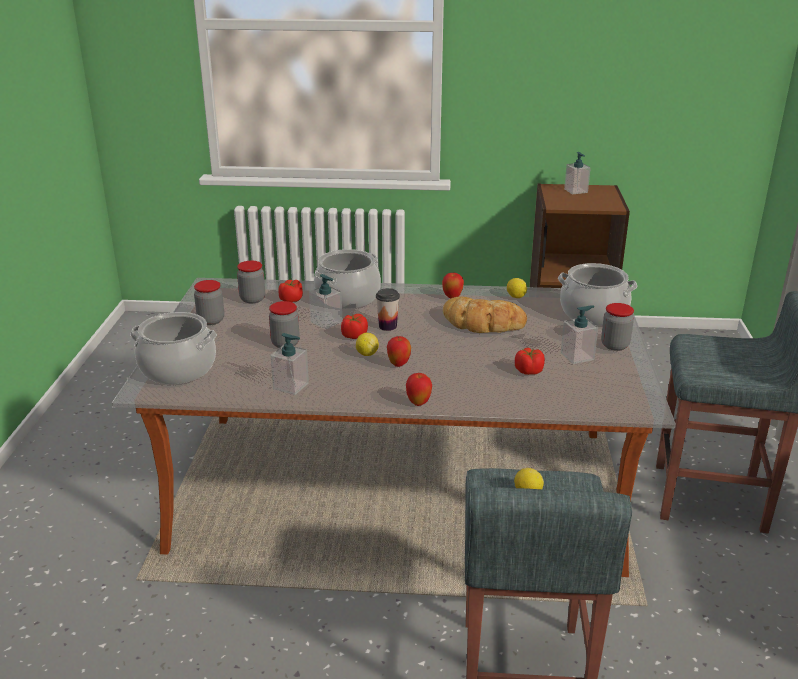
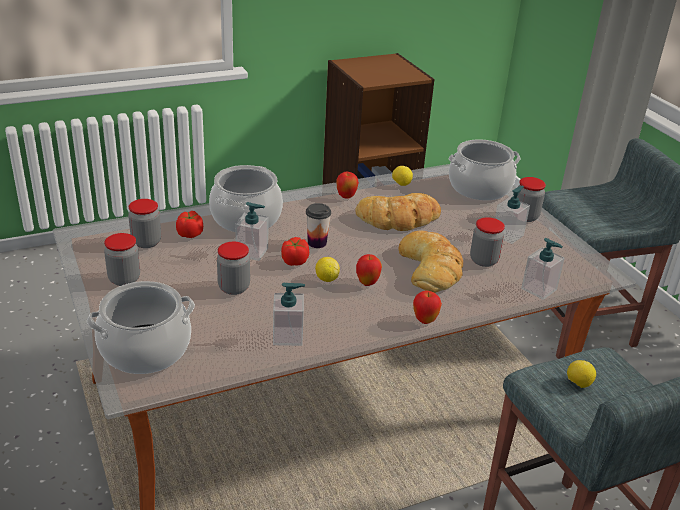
camera: 30 degrees left, 5 degrees up
(470, 365) = (431, 267): none -> bread
(528, 371) = (483, 260): tomato -> jar
(576, 191) = (370, 64): soap dispenser -> soap dispenser (539, 289)

